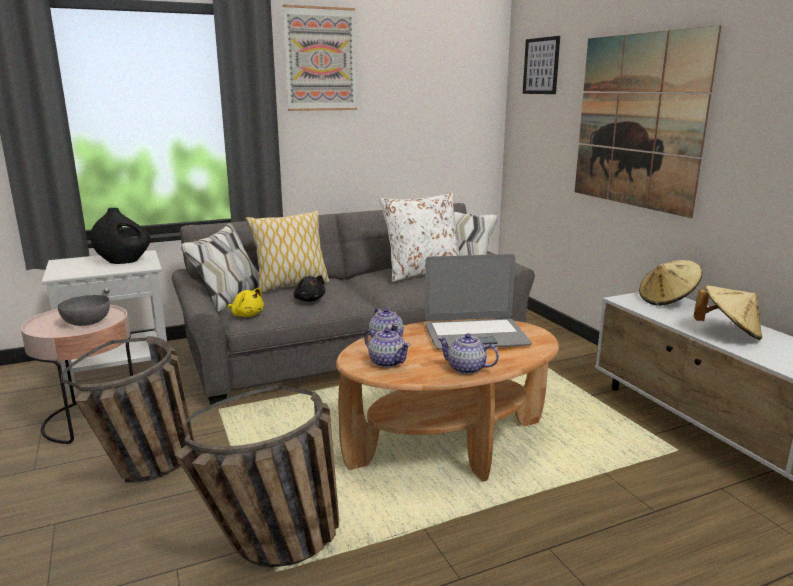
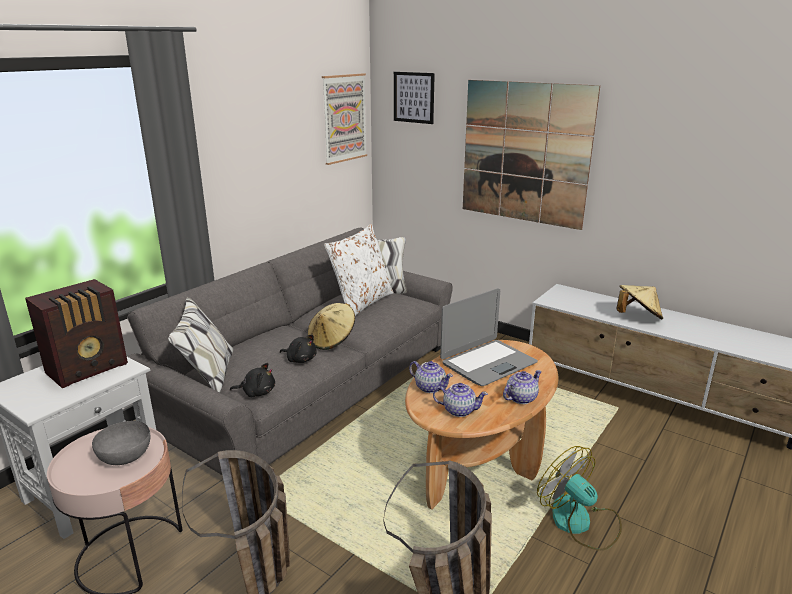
camera: 30 degrees left, 5 degrees up
(124, 261) = (89, 368): black vase -> radio
(247, 315) = (257, 392): yellow plush toy -> black plush toy
(291, 286) = (263, 347): pillow -> none
(320, 59) = (227, 105): picture -> picture (344, 118)
(467, 369) = (520, 398): teapot -> teapot turned 150 degrees clockwise
(494, 538) = (579, 523): none -> fan
(667, 300) = (574, 295): beige hat -> beige hat (332, 340)

